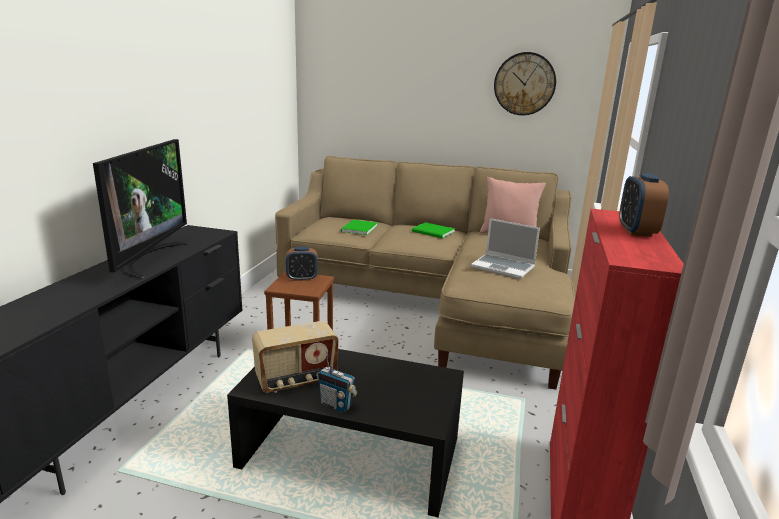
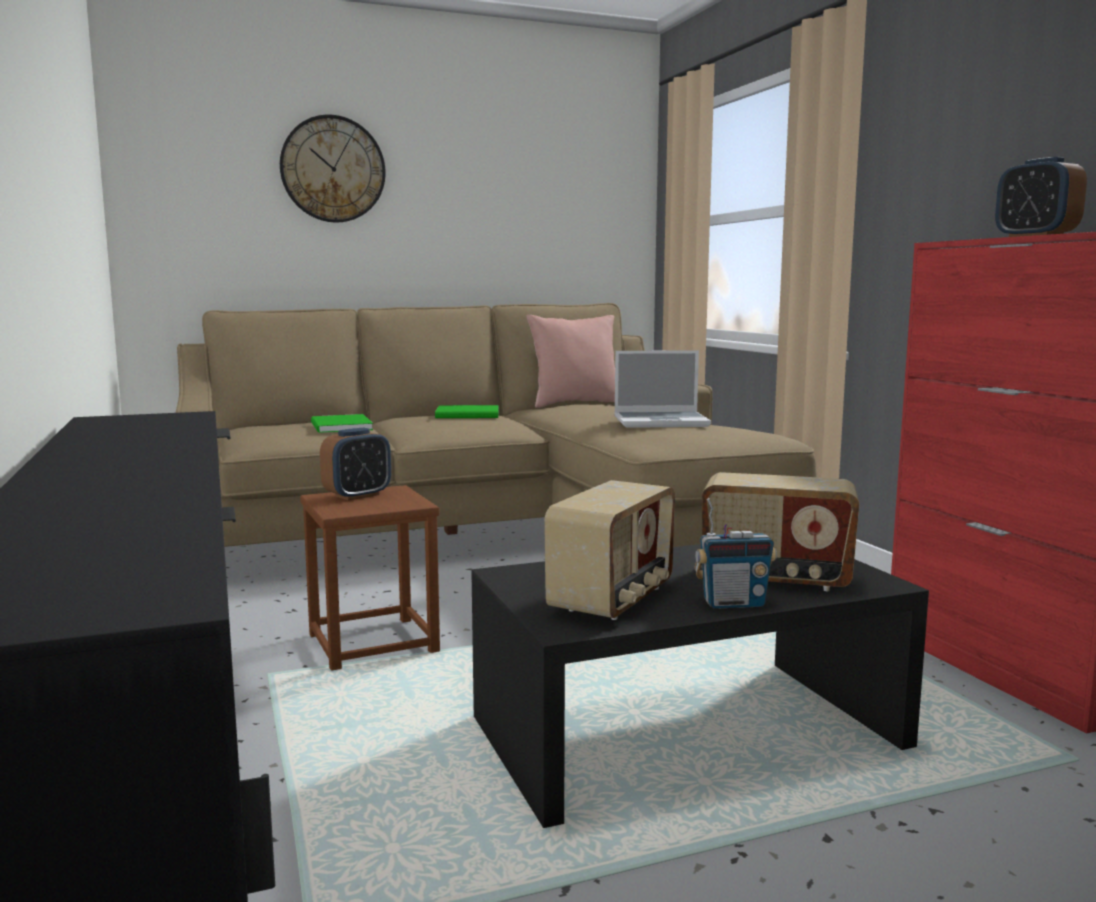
camera: 35 degrees left, 10 degrees down
(148, 258) = (132, 449): television -> none
(386, 398) = (775, 579): none -> radio
(524, 84) = (536, 173): wall clock -> wall clock (333, 169)

